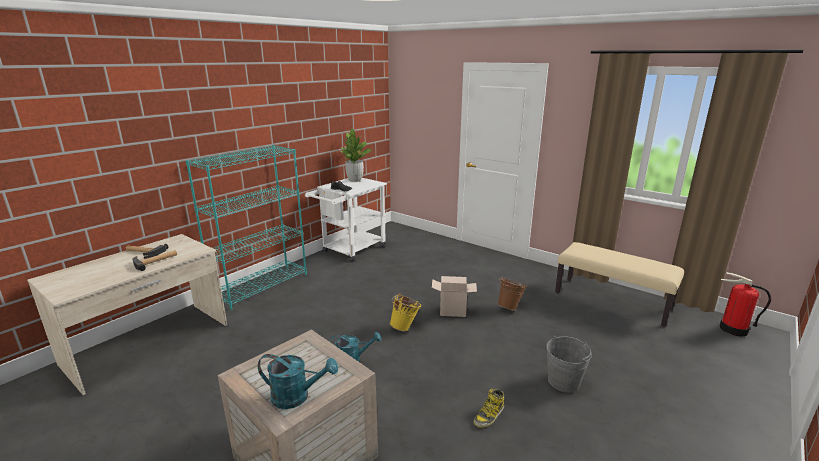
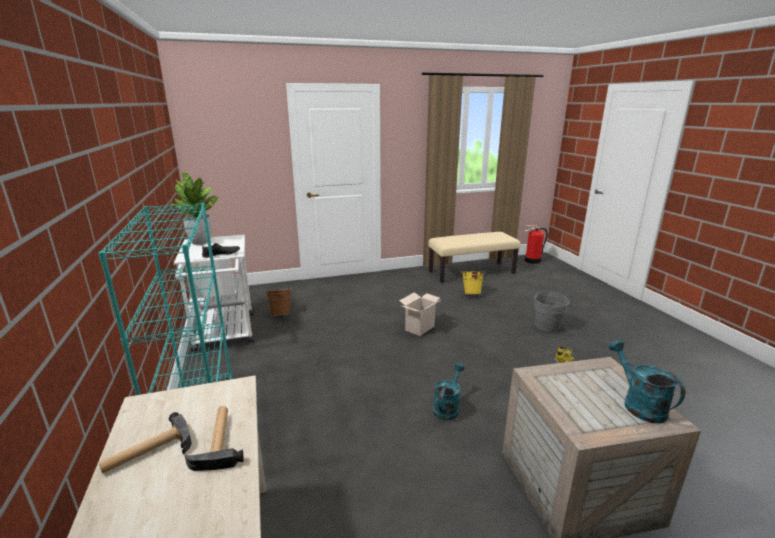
camera: 55 degrees left, 0 degrees up
(297, 397) = (638, 404): turquoise watering can -> turquoise watering can turned 60 degrees counterclockwise
(405, 327) = (420, 359): yellow bucket -> yellow bucket (471, 294)
(510, 307) = (441, 305): brown bucket -> brown bucket (281, 314)

